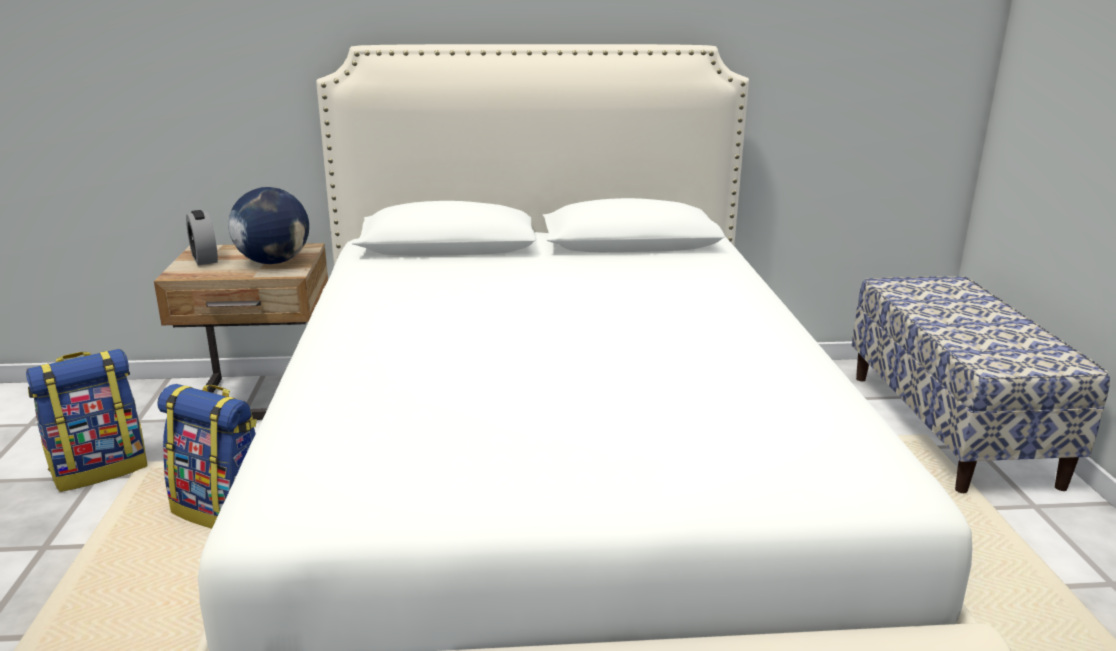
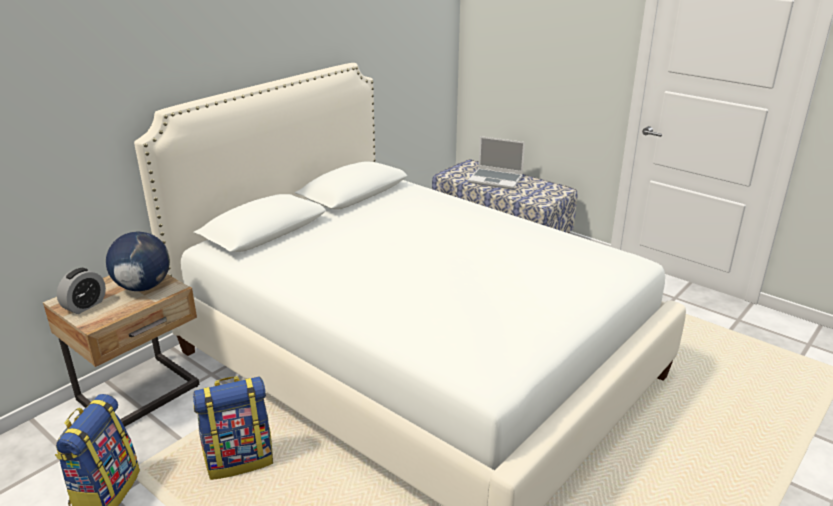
camera: 45 degrees left, 5 degrees up
(204, 259) = (85, 306): alarm clock -> alarm clock turned 75 degrees counterclockwise
(962, 313) = (496, 180): none -> laptop

